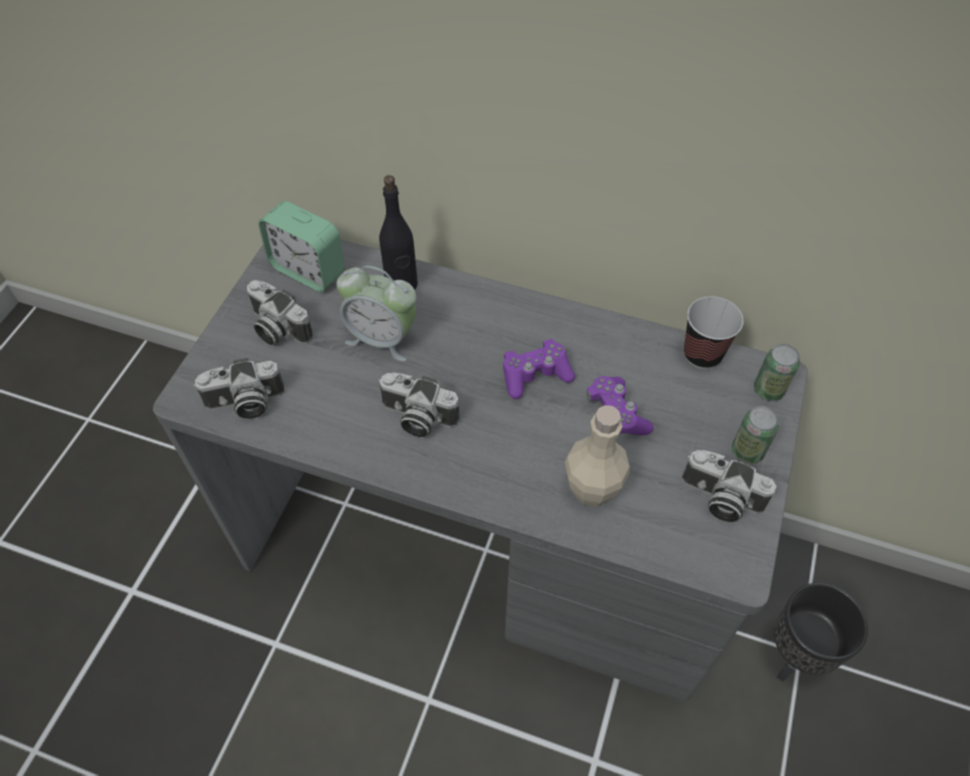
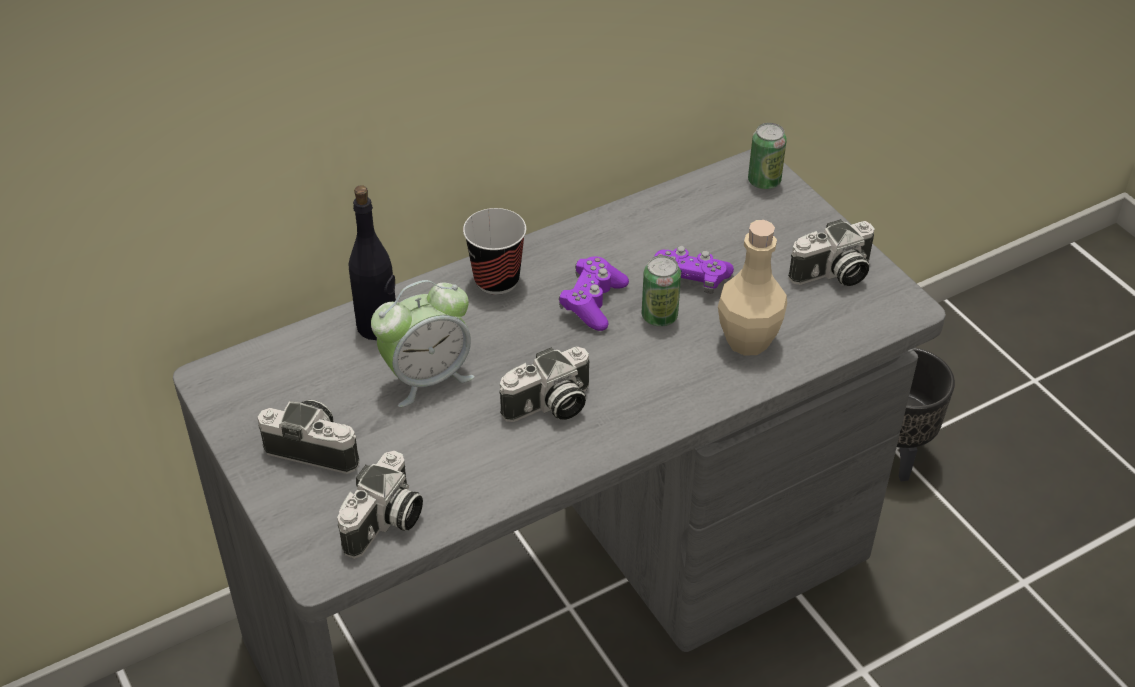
camera: 50 degrees left, 10 degrees down
(277, 328) = (316, 448): camera -> camera turned 150 degrees counterclockwise
(308, 270) = (269, 382): alarm clock -> none
(702, 354) = (688, 193): cup -> cup (496, 280)
(747, 451) = (807, 231): can -> can (659, 316)

